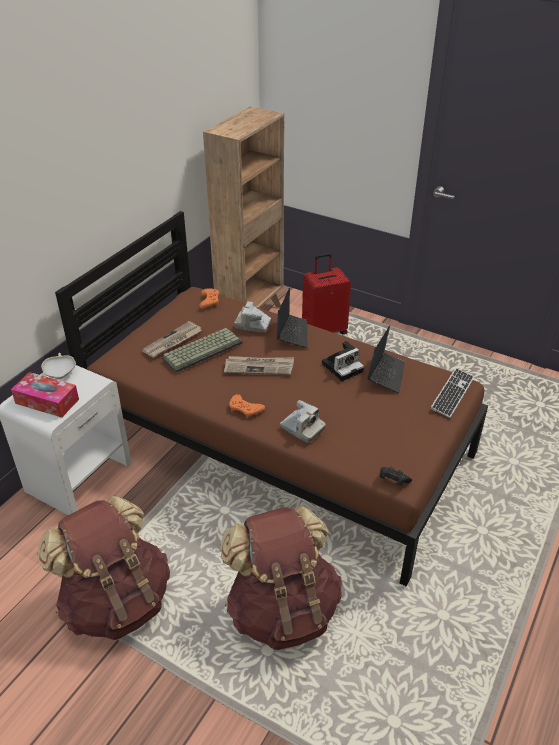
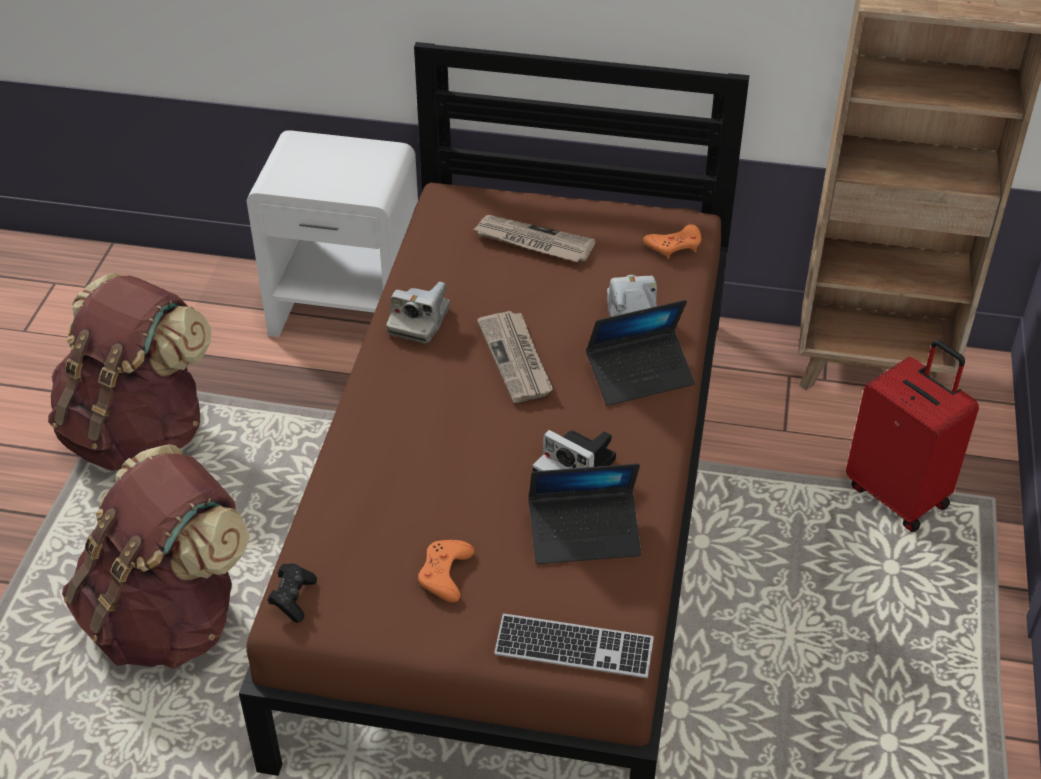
camera: 70 degrees right, 5 degrees up
(47, 401) = (307, 166): tissue box -> none
(60, 372) = (374, 154): white bowl -> none
(202, 349) = (526, 279): keyboard -> none
(245, 409) = (400, 373): orange game controller -> orange game controller (445, 574)
(302, 429) = (378, 453): camera -> camera (419, 321)

